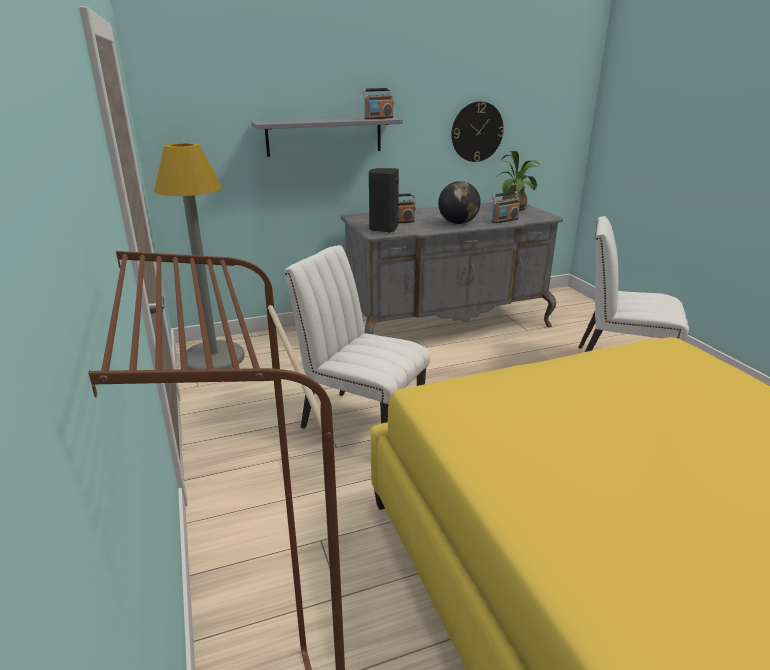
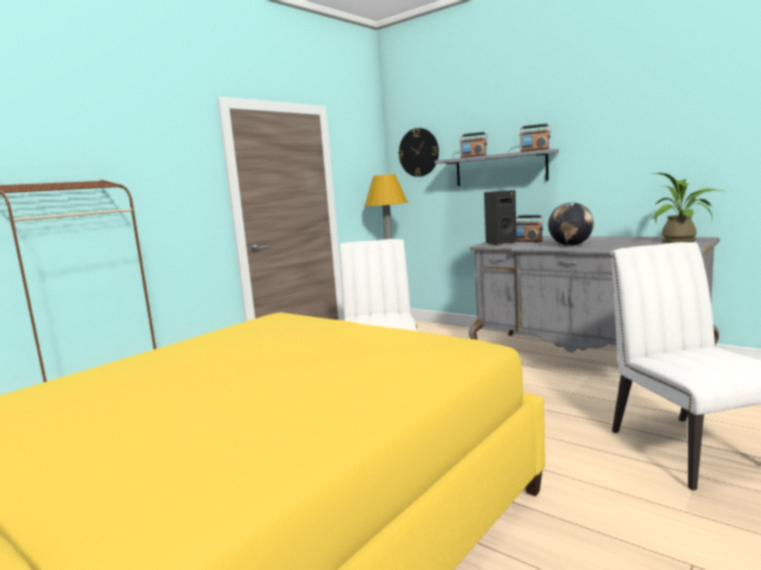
camera: 60 degrees right, 15 degrees down
(477, 132) = (659, 158): wall clock -> wall clock (419, 152)
(504, 220) = (623, 247): radio -> radio (473, 156)

